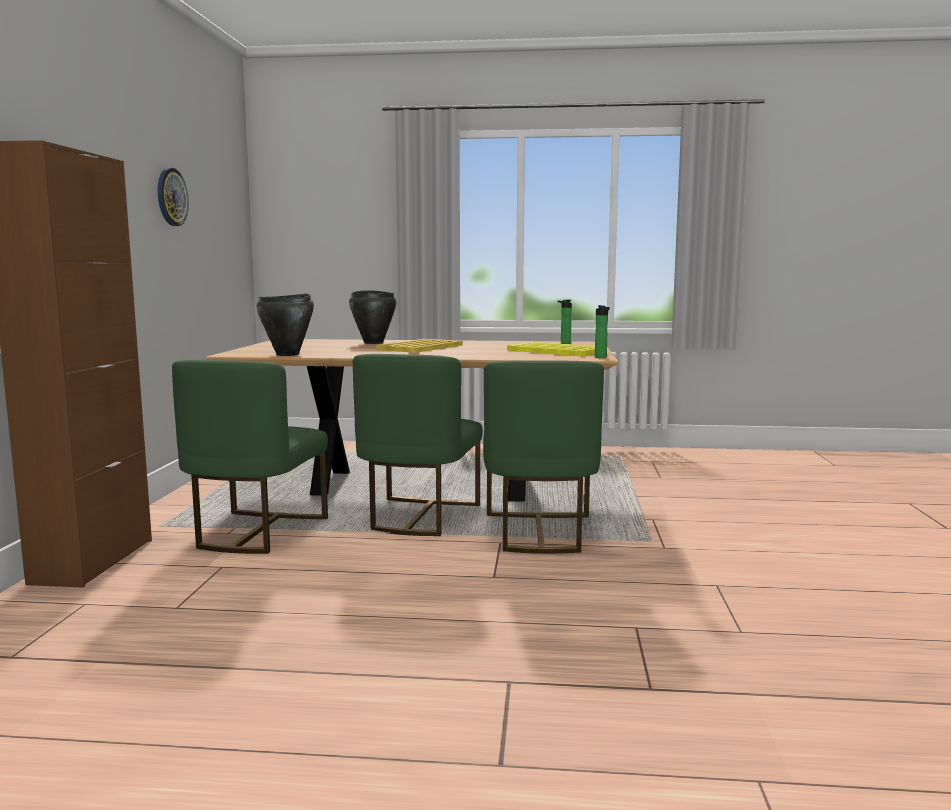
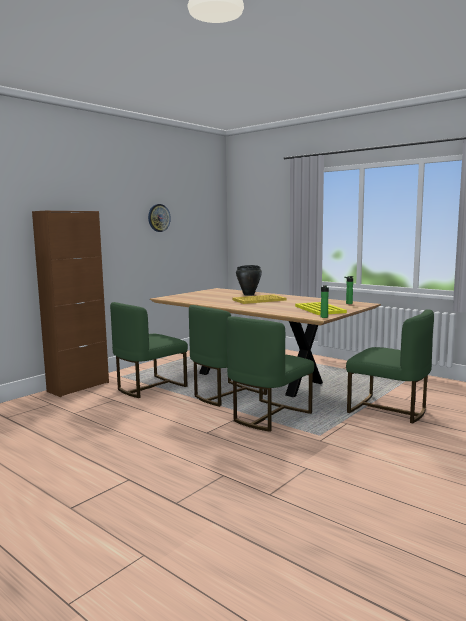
camera: 35 degrees right, 0 degrees up
(288, 354) = (184, 300): black cooking pot -> none
(667, 493) = (388, 410): none -> green chair

